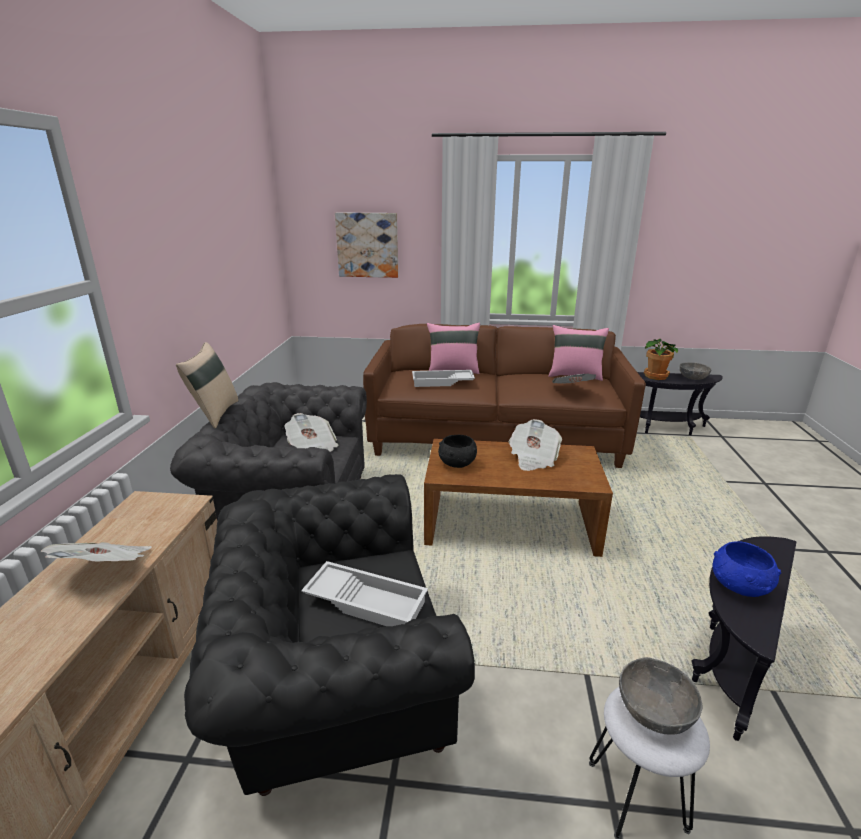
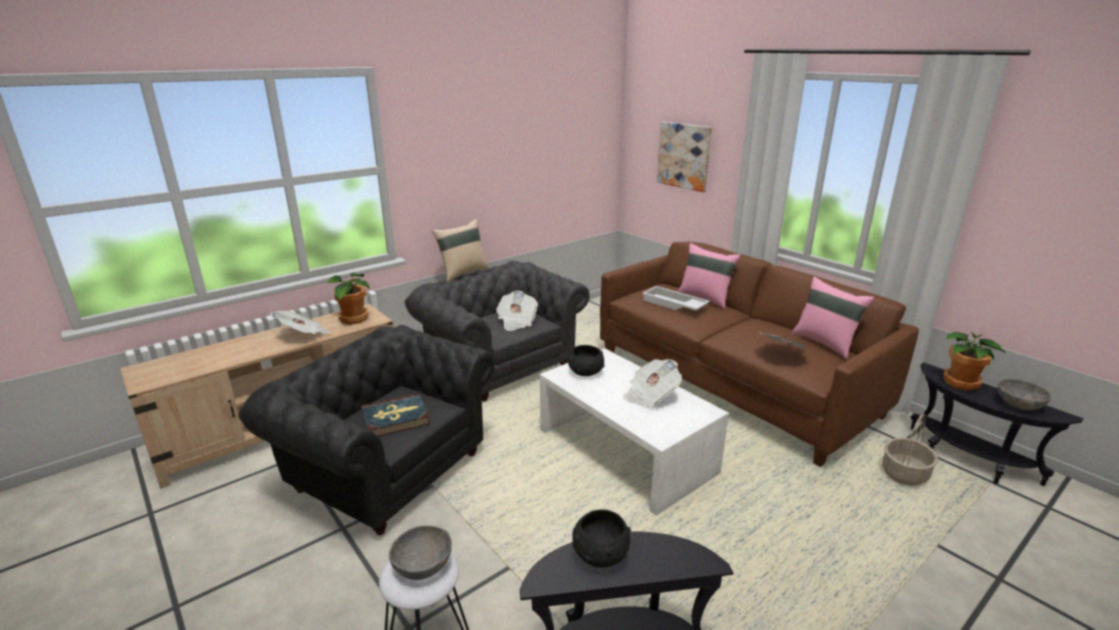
camera: 45 degrees right, 0 degrees up
(149, 517) = (353, 319): none -> potted plant
(367, 601) = (395, 418): white tray -> book
(510, 522) = (626, 450): brown coffee table -> white coffee table
(656, 450) = (905, 474): none -> basket
(739, 586) = (600, 555): blue bowl -> black bowl

